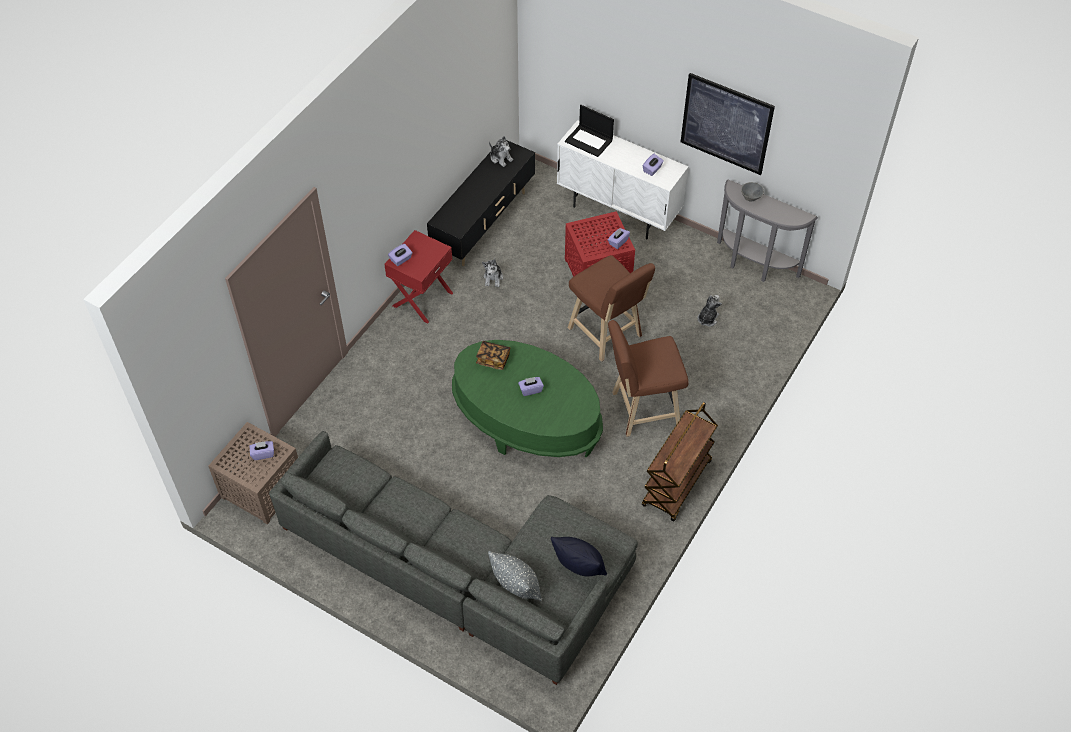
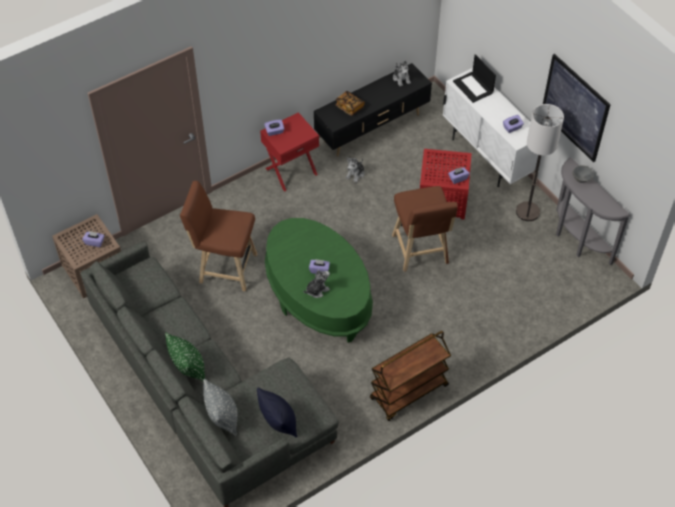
camera: 25 degrees right, 0 degrees up
(448, 550) = (188, 368): none -> green pillow
(493, 359) = (304, 235): book -> book (349, 107)
(641, 410) = (414, 322): brown stool -> brown stool (224, 267)
(690, 254) = (528, 212): none -> floor lamp
(707, 318) = (511, 269): plush toy -> plush toy (317, 290)

